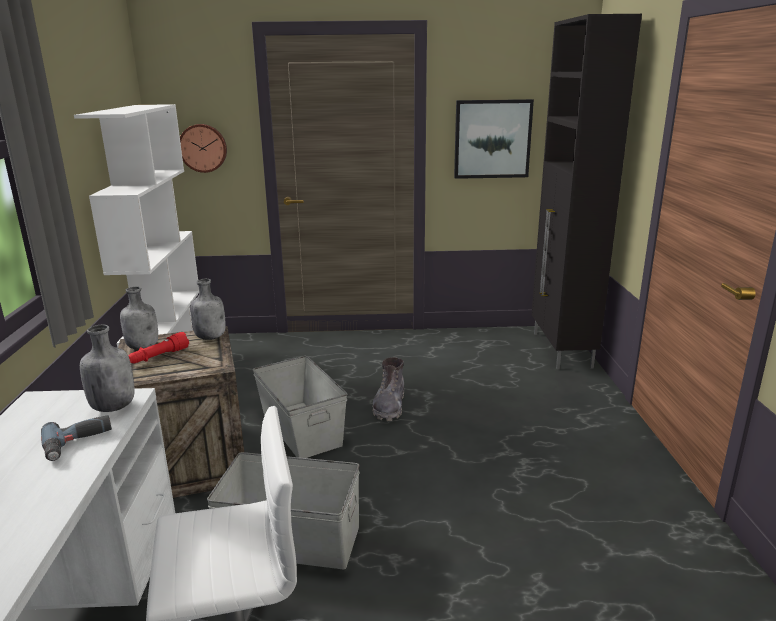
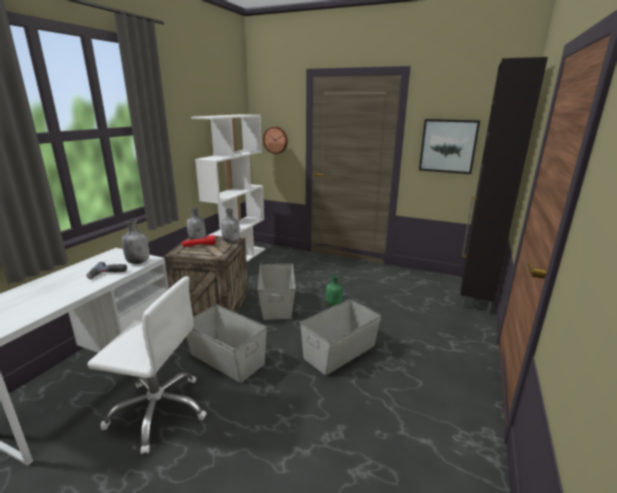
camera: 25 degrees right, 0 degrees up
(389, 406) = (334, 304): grey boot -> green bottle
(454, 473) = (340, 352): none -> grey storage box

